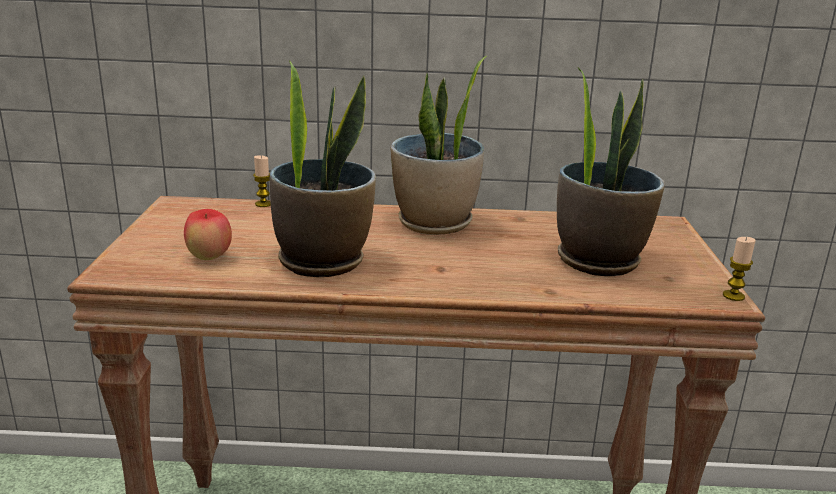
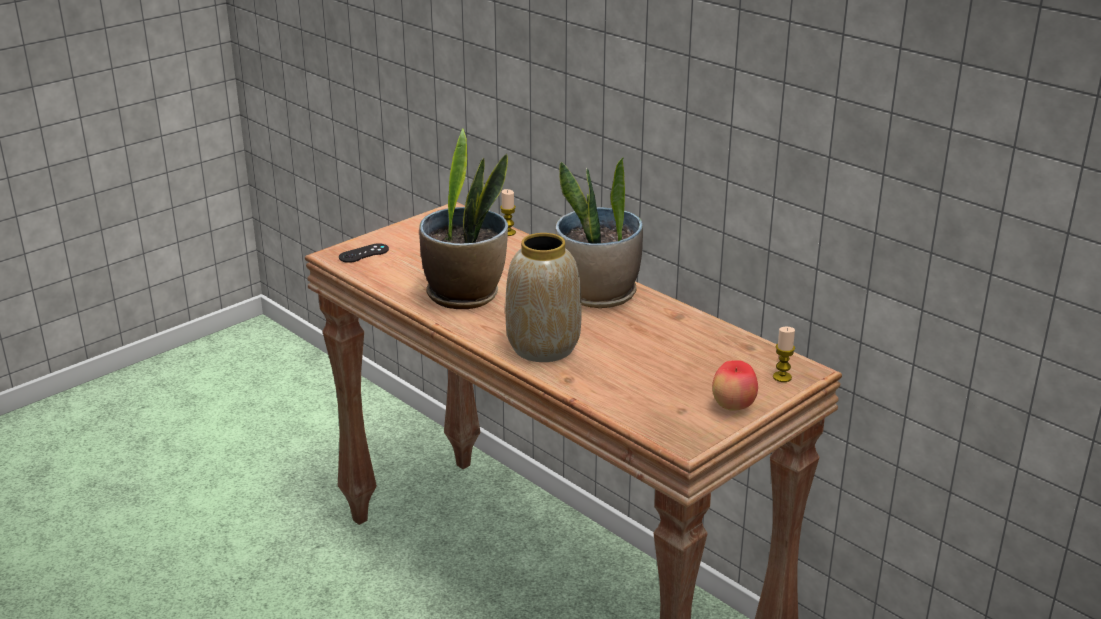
camera: 45 degrees right, 5 degrees up
(143, 261) = (364, 253): none -> black game controller
(209, 257) = (403, 265): apple -> apple (733, 407)
(480, 276) = (544, 348): none -> vase
(598, 260) = (658, 374): potted plant -> none
(733, 296) = (698, 445): candle -> candle (782, 377)

